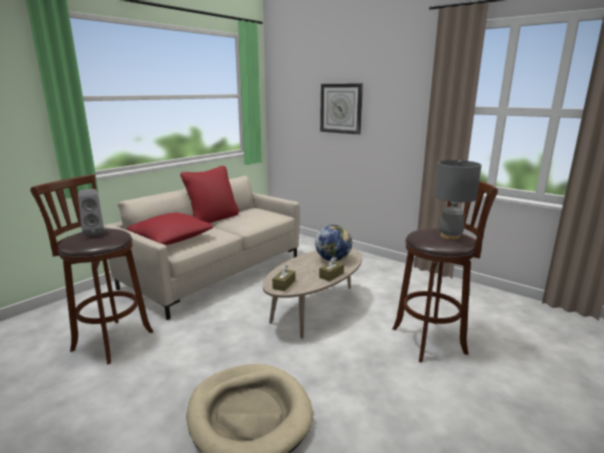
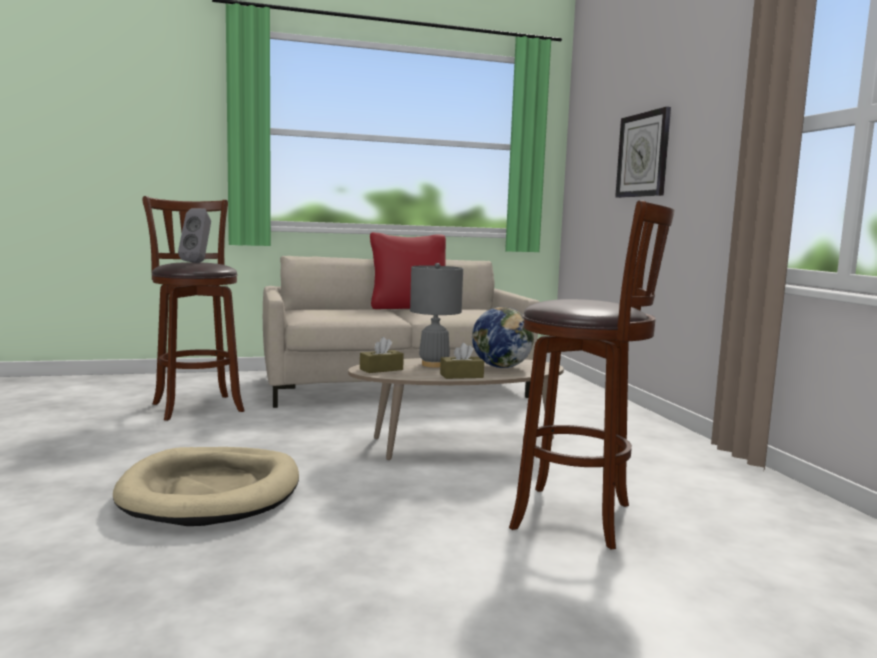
camera: 35 degrees right, 10 degrees down
(171, 239) = (321, 311): red pillow -> none
(450, 236) = (595, 303): grey table lamp -> grey table lamp (434, 364)

